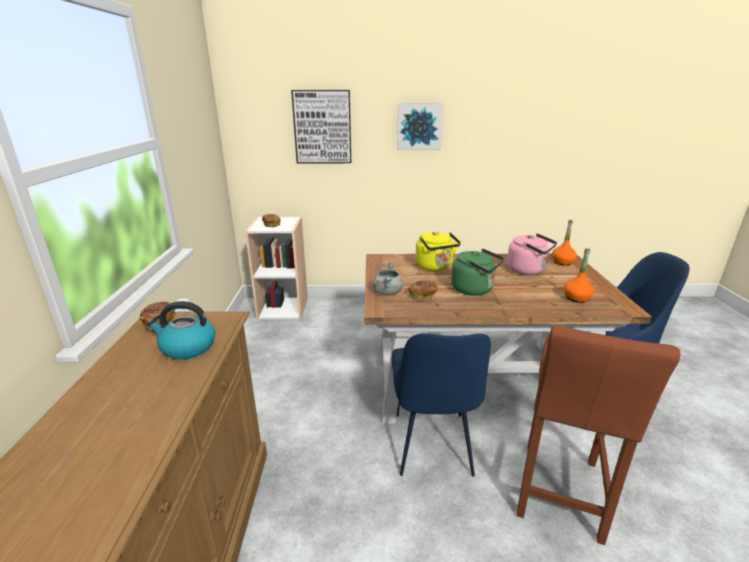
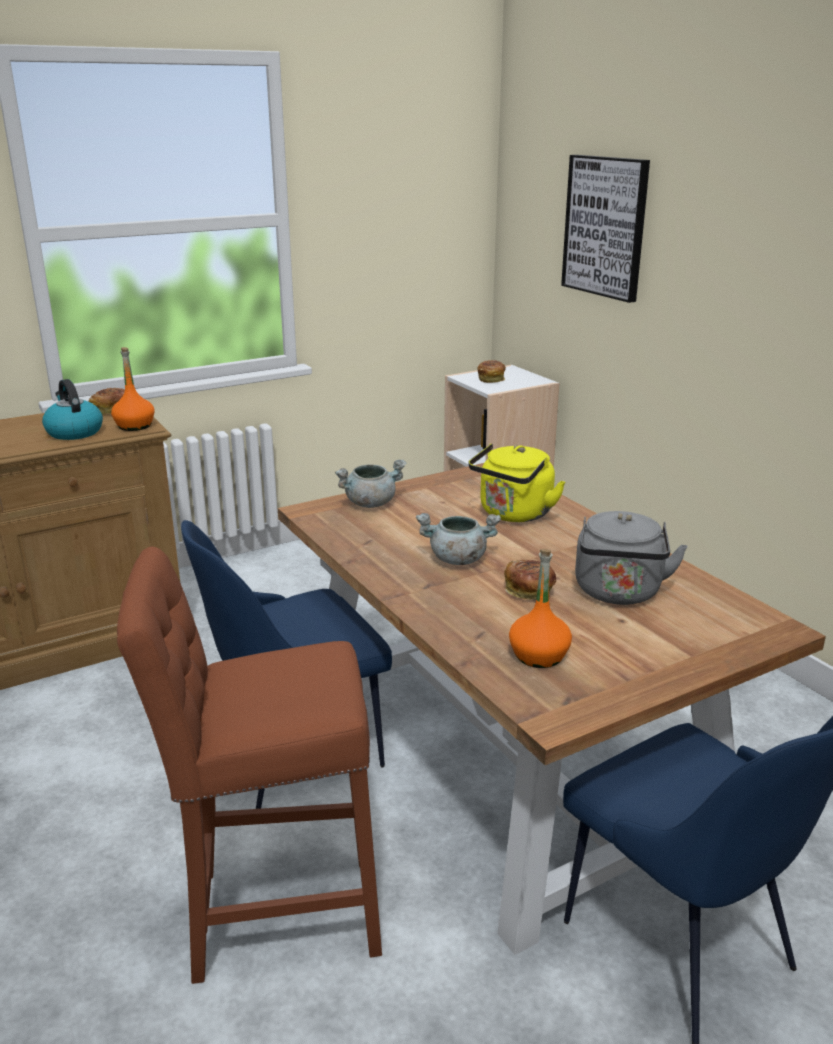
camera: 60 degrees right, 0 degrees up
(419, 126) = (751, 248): picture -> none
(423, 296) = (384, 527): bread -> bread (529, 591)
(474, 289) = (457, 559): green kettle -> grey cooking pot
(528, 270) = (618, 593): pink kettle -> grey kettle
(562, 262) = (729, 624): orange bottle -> orange bottle (135, 426)

